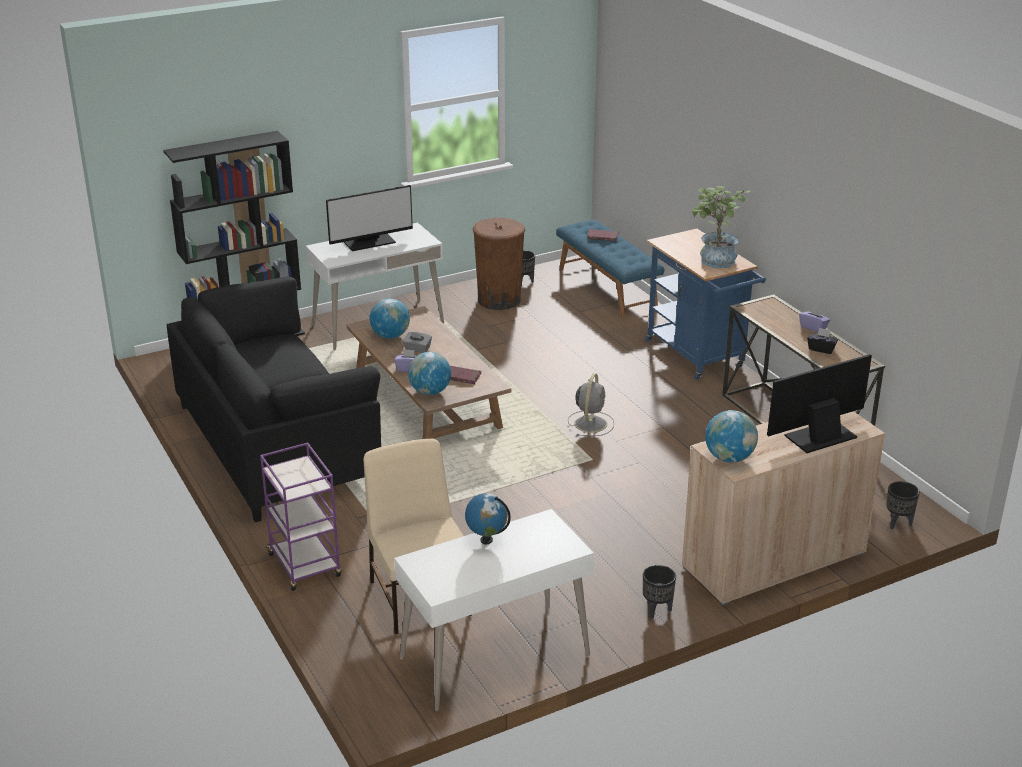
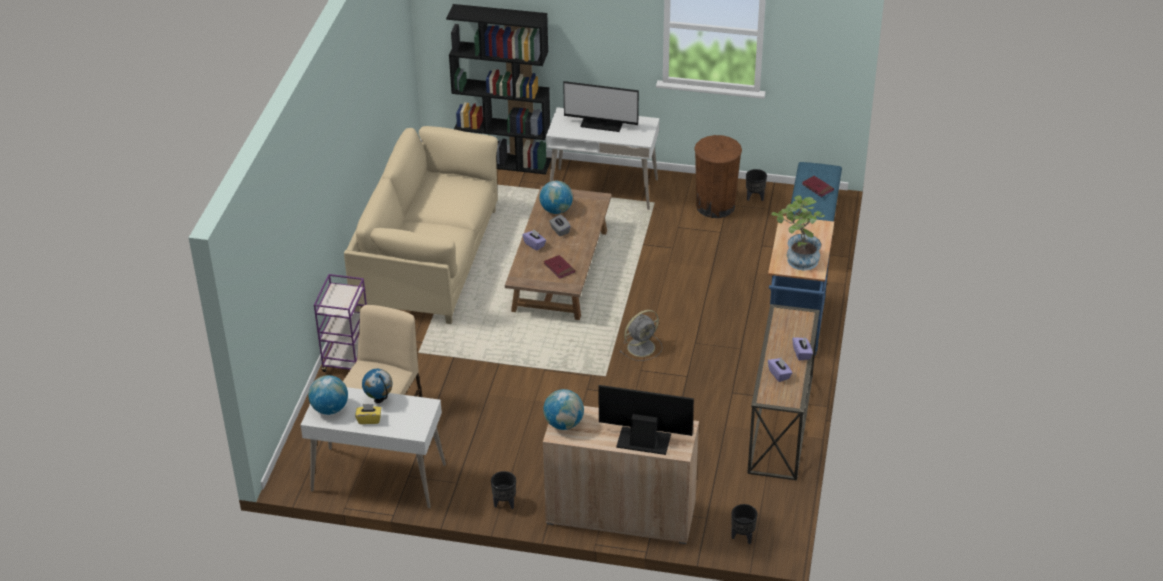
camera: 40 degrees right, 10 degrees up
(277, 444) = (428, 260): black sofa -> beige sofa
(430, 391) = (525, 270): globe -> globe (330, 409)
(503, 562) = (369, 419): none -> yellow tissue box
(821, 349) = (779, 374): black tissue box -> purple tissue box

